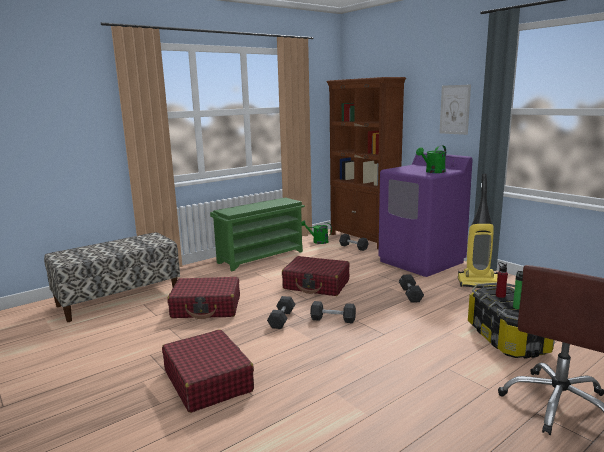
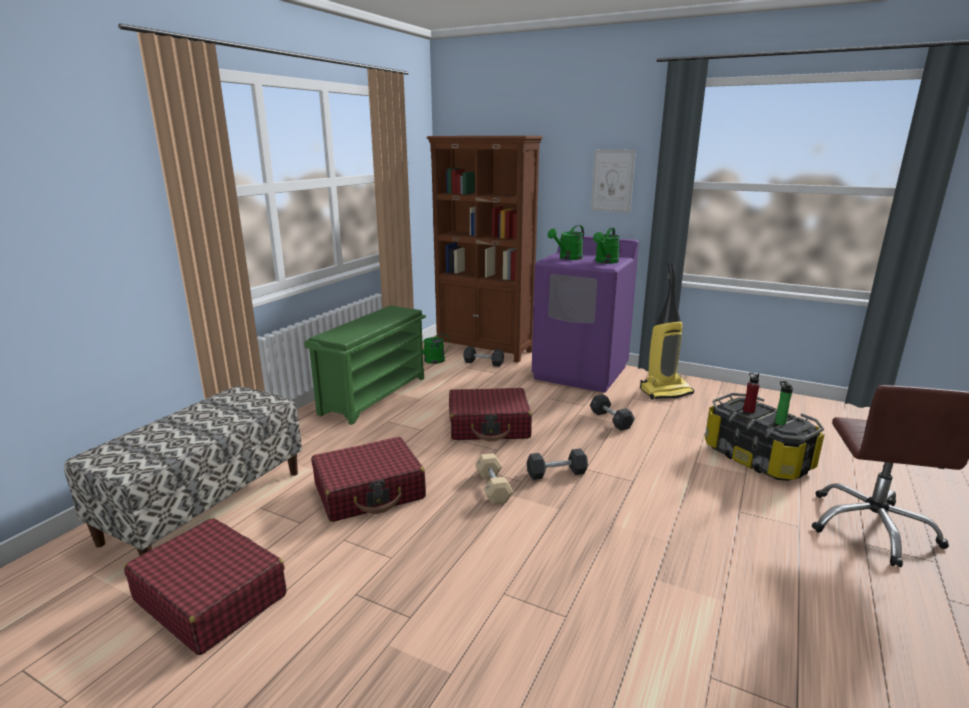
camera: 25 degrees left, 5 degrees up
(208, 380) = (484, 612): red suitcase -> red suitcase (210, 597)
(282, 319) = (493, 487): black dumbbell -> beige dumbbell
(408, 169) = (568, 258): none -> green watering can

